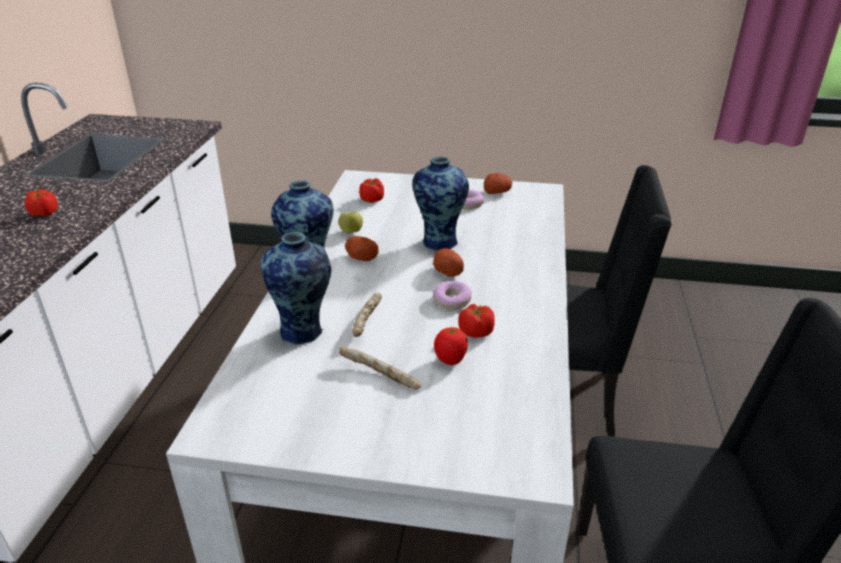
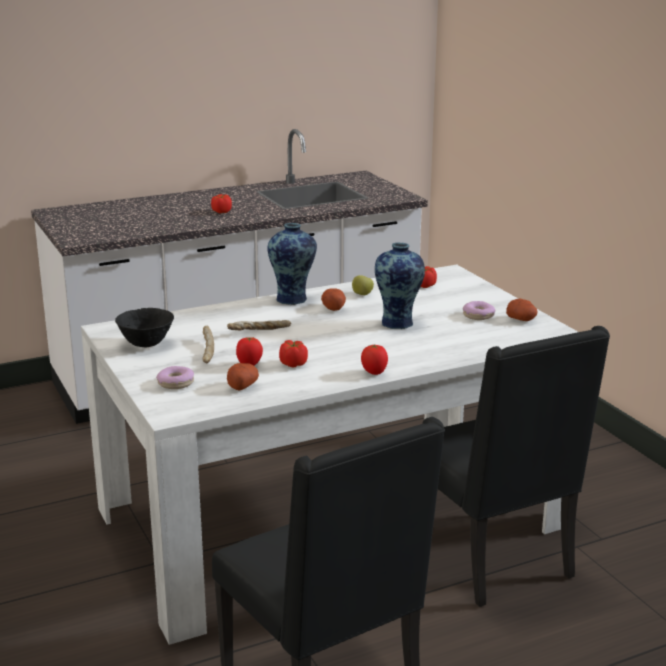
camera: 55 degrees right, 10 degrees down
(303, 331) = (223, 319): vase -> none
(306, 415) = (147, 344): none -> black bowl
(447, 271) = (359, 336): potato -> potato (242, 385)
(452, 301) = (321, 347): donut -> donut (175, 383)
(542, 296) = (374, 373): none -> tomato

